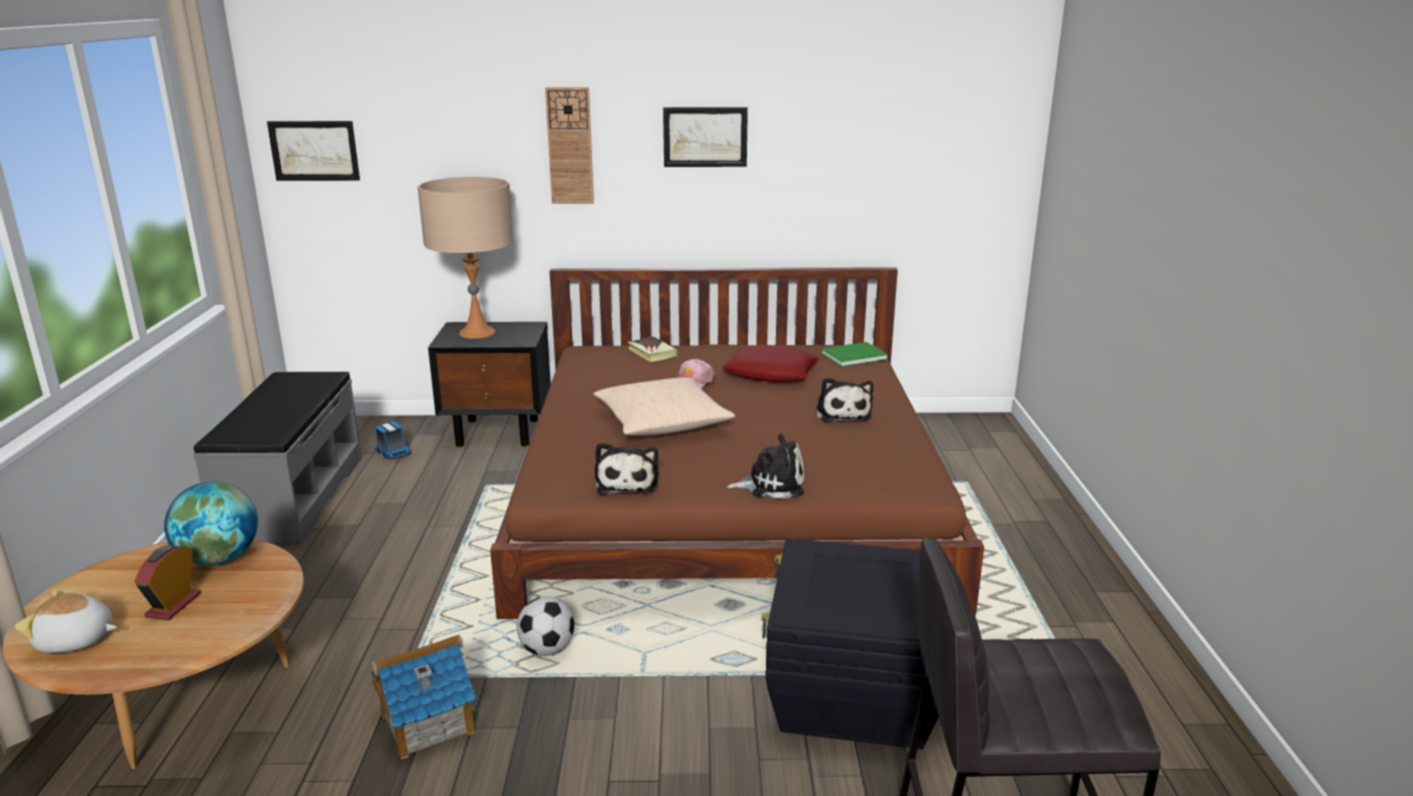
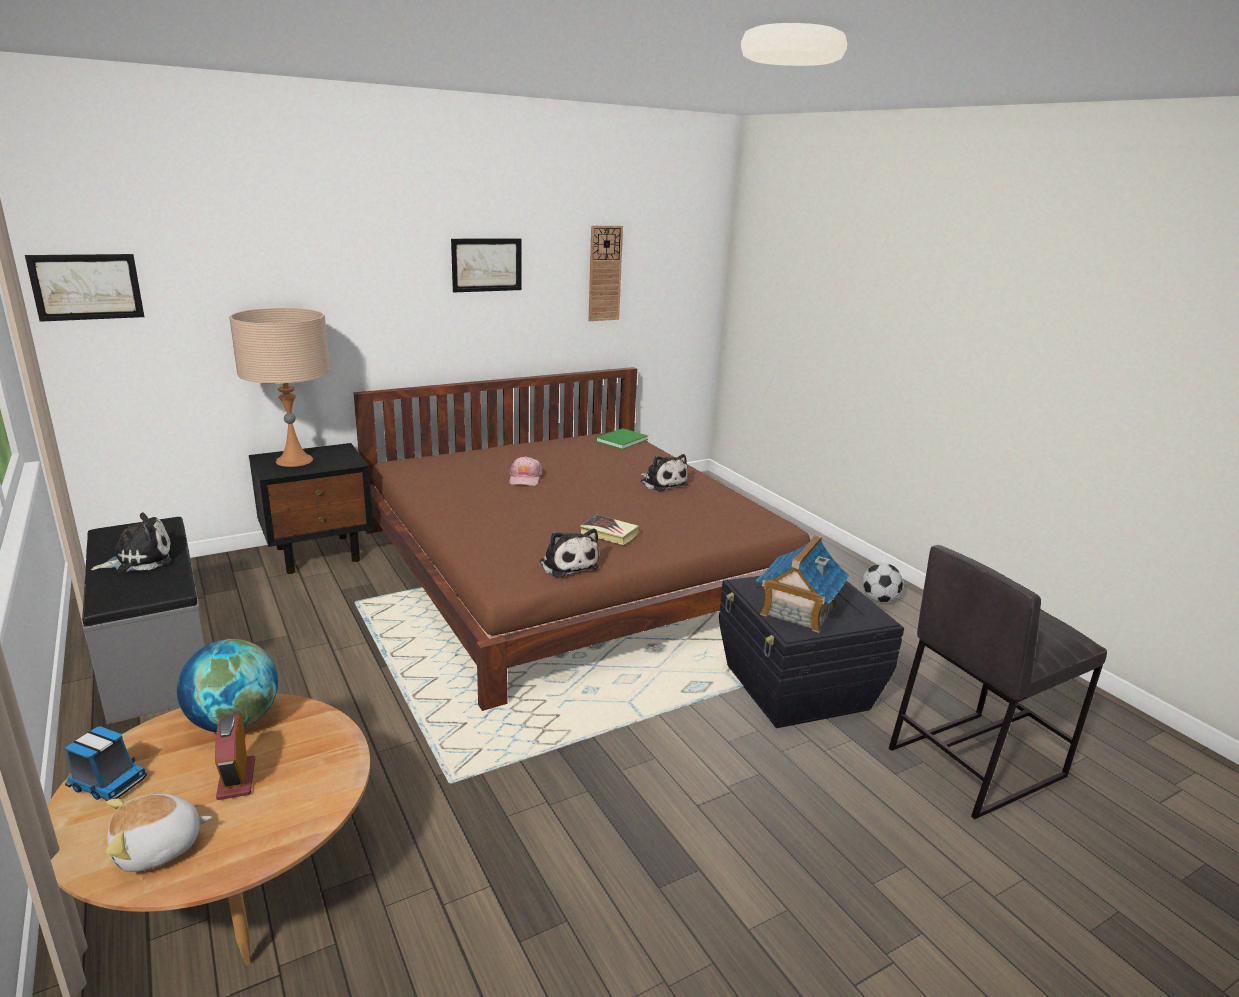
camera: 30 degrees left, 0 degrees up
(392, 452) = (226, 592): toy truck -> toy truck (106, 782)
(426, 723) = (507, 814): toy house -> toy house (798, 611)
(547, 649) = (549, 722): football -> football (878, 599)
(570, 146) = (367, 275): wall clock -> wall clock (604, 273)
(652, 353) = (461, 458): book -> book (609, 533)
(662, 422) = (538, 512): beige pillow -> none
(770, 372) = (575, 461): red pillow -> none
(772, 484) = (675, 543): plush toy -> plush toy (140, 559)

